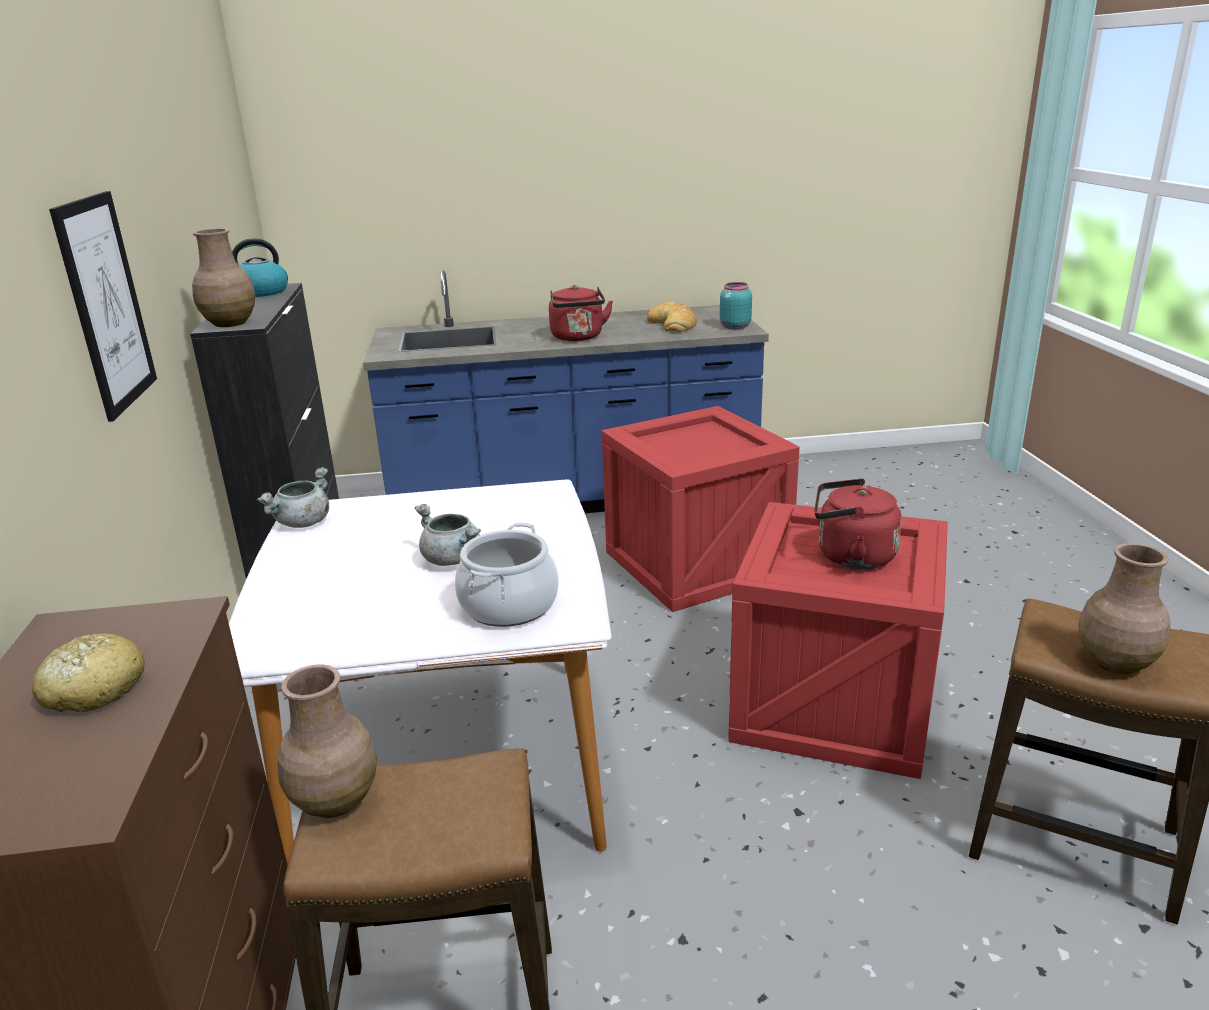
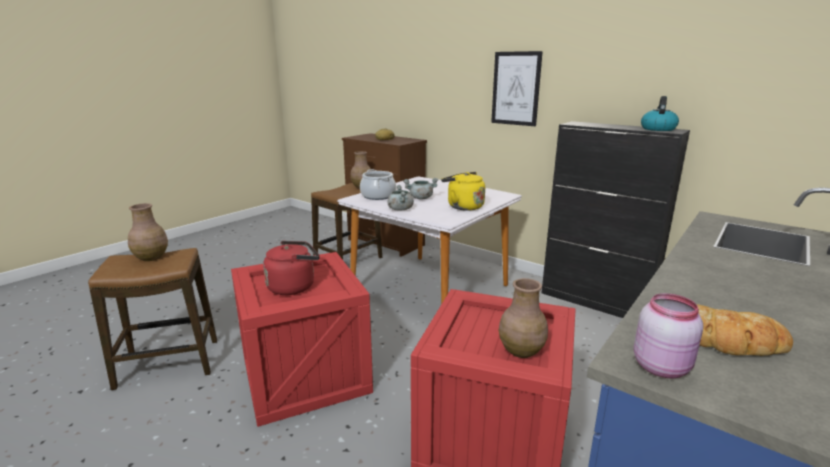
camera: 135 degrees right, 5 degrees down
(229, 323) = (580, 123): brown vase -> brown vase (521, 351)
(303, 523) = (494, 192): grey cooking pot -> grey cooking pot (400, 209)
(451, 508) = (463, 206): none -> yellow kettle
(578, 338) = (703, 275): red kettle -> none
(734, 327) = (661, 366): turquoise jar -> pink jar

